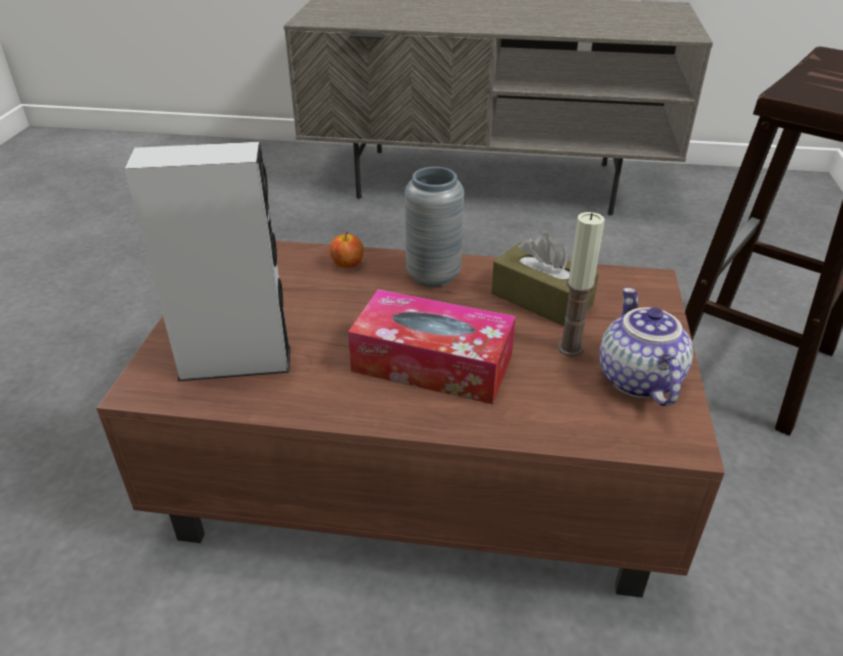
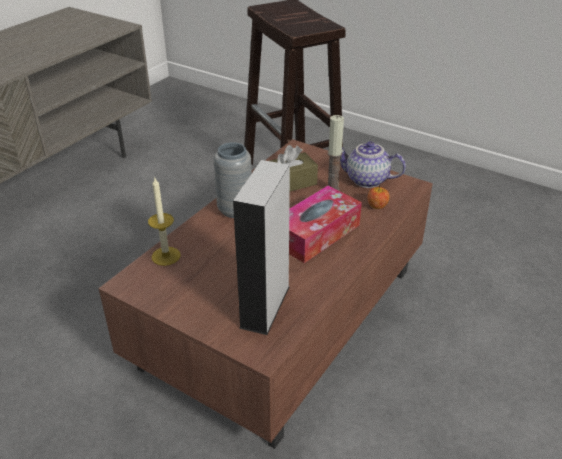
camera: 65 degrees left, 0 degrees up
(299, 257) = (166, 256): none -> candle
(347, 264) = (193, 238): apple -> apple (377, 206)

